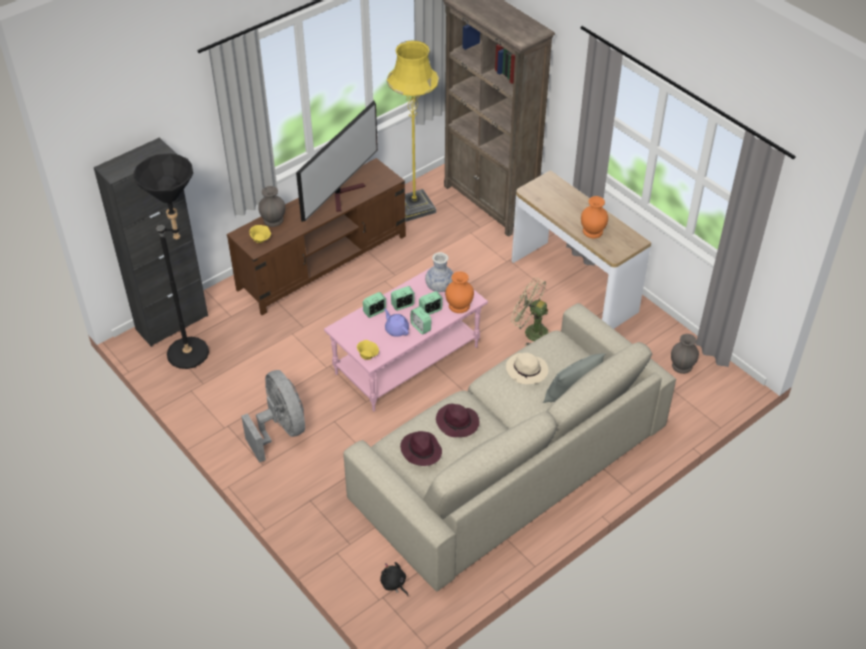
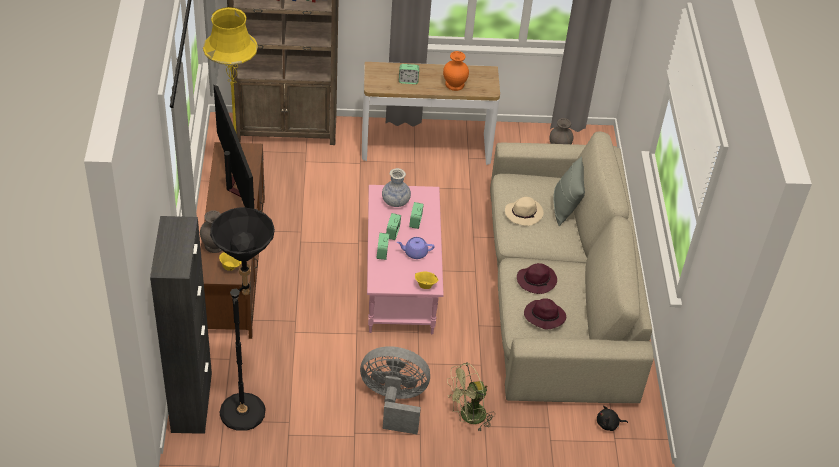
camera: 55 degrees left, 0 degrees up
(421, 327) = (427, 238): alarm clock -> alarm clock (408, 81)
(458, 305) = (427, 204): orange vase -> none
(530, 332) = (446, 198): green fan -> green fan (468, 416)

